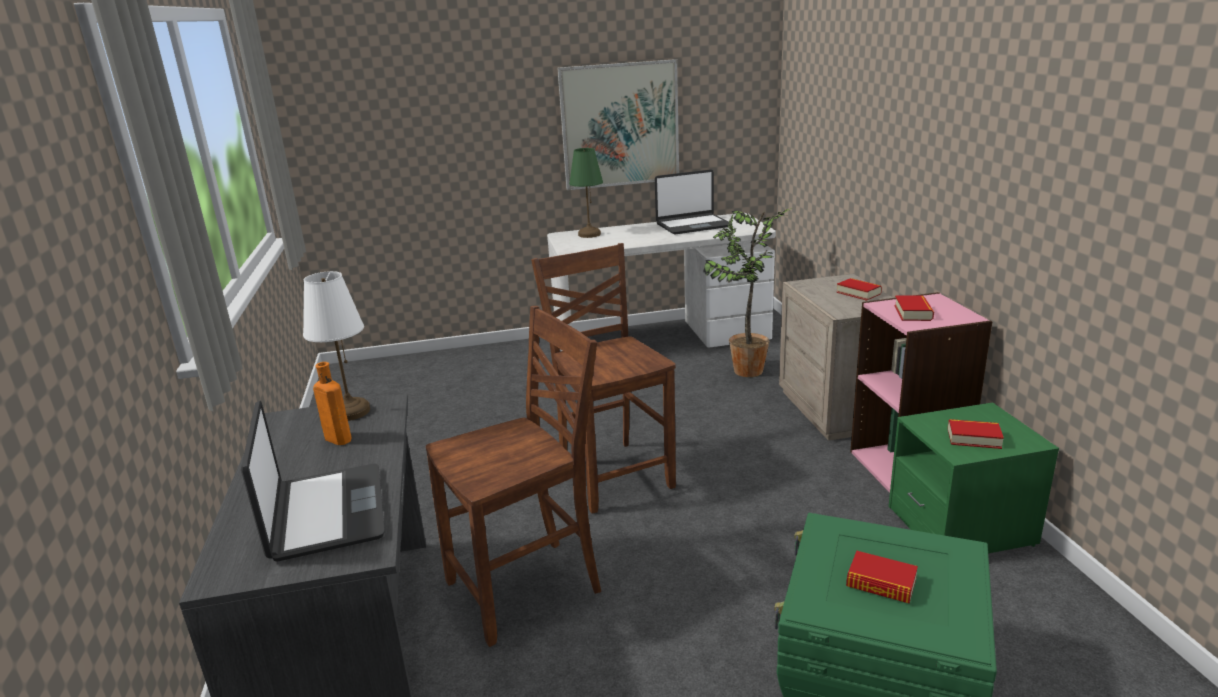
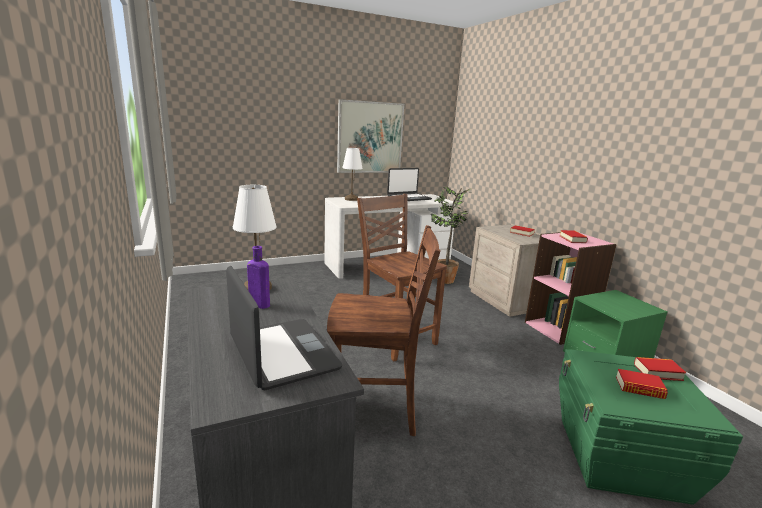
camera: 15 degrees left, 5 degrees down
(336, 439) = (258, 304): orange bottle -> purple bottle
(528, 588) = (373, 411): brown chair -> brown chair turned 45 degrees clockwise
(589, 234) = (351, 199): green table lamp -> white table lamp
(974, 438) = (622, 307): book -> book (657, 372)

